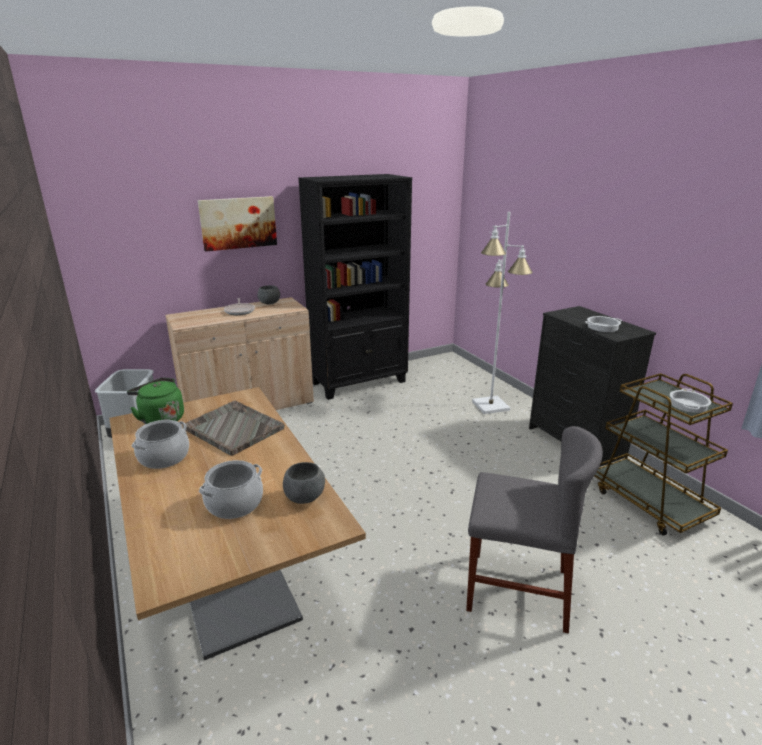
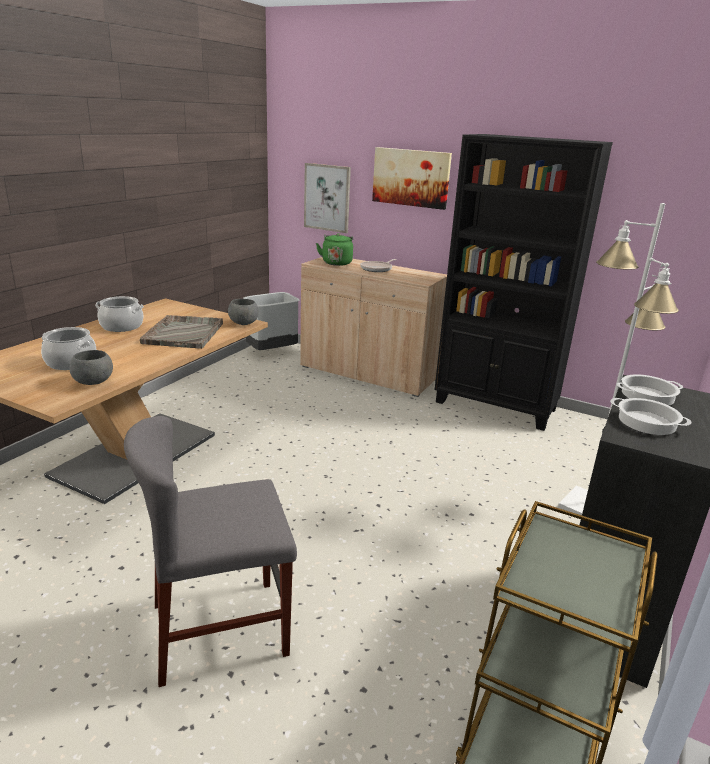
camera: 55 degrees right, 0 degrees up
(148, 259) = (327, 197): none -> picture
(160, 419) = (176, 310): green kettle -> green kettle (336, 262)
(269, 303) = (415, 272): grey bowl -> grey bowl (243, 324)
(517, 590) = (220, 629): grey chair -> grey chair turned 90 degrees clockwise
(687, 405) = (575, 590): cooking pot -> cooking pot (647, 395)

